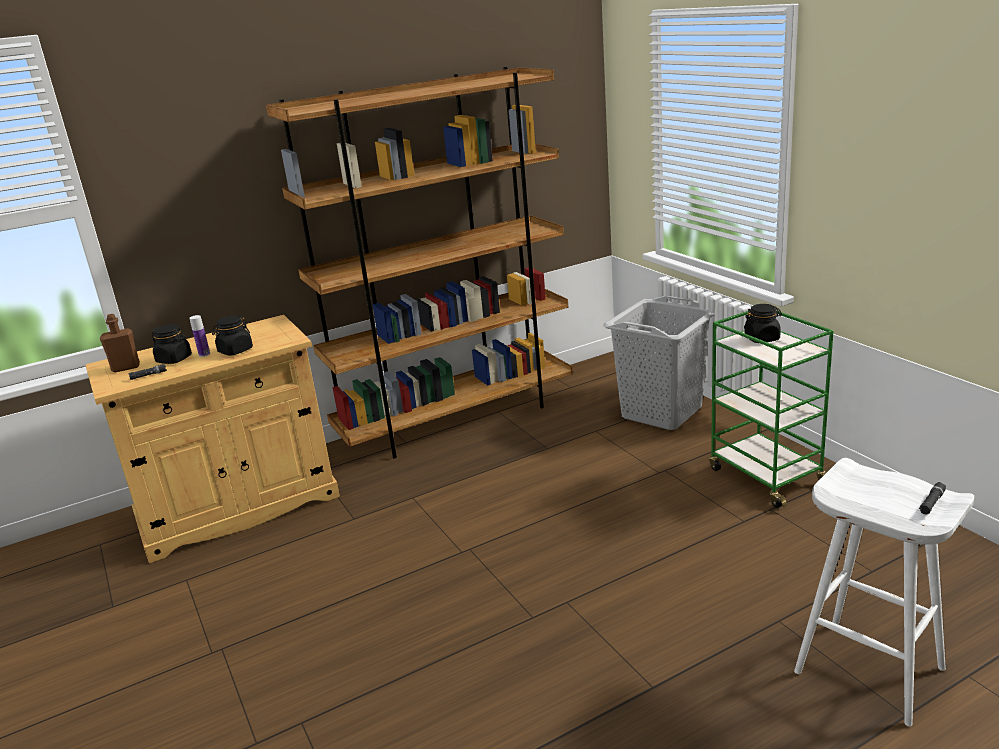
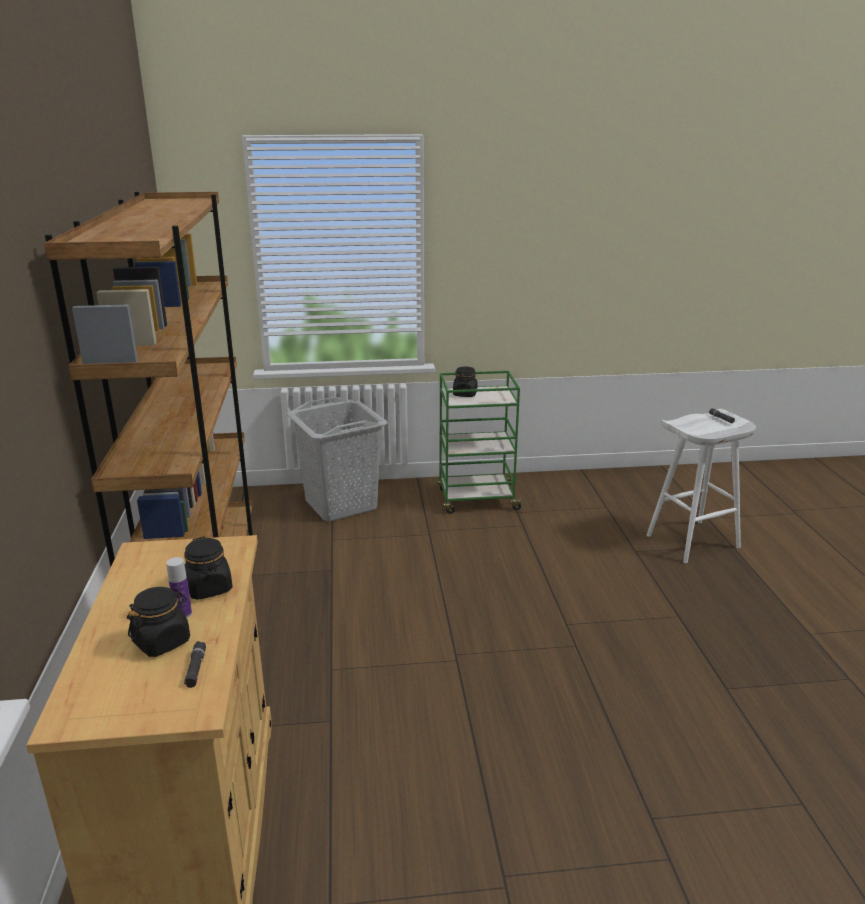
camera: 70 degrees left, 0 degrees up
(126, 367) = (125, 692): brown bottle -> none

